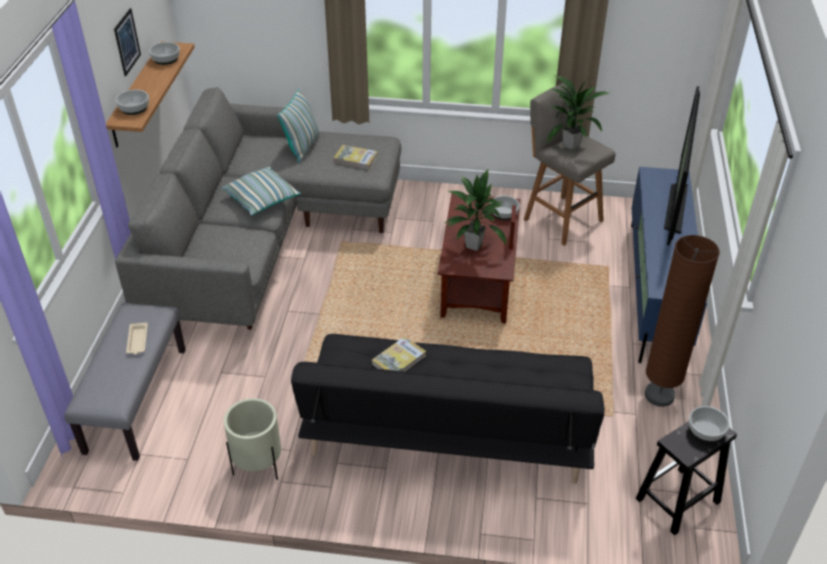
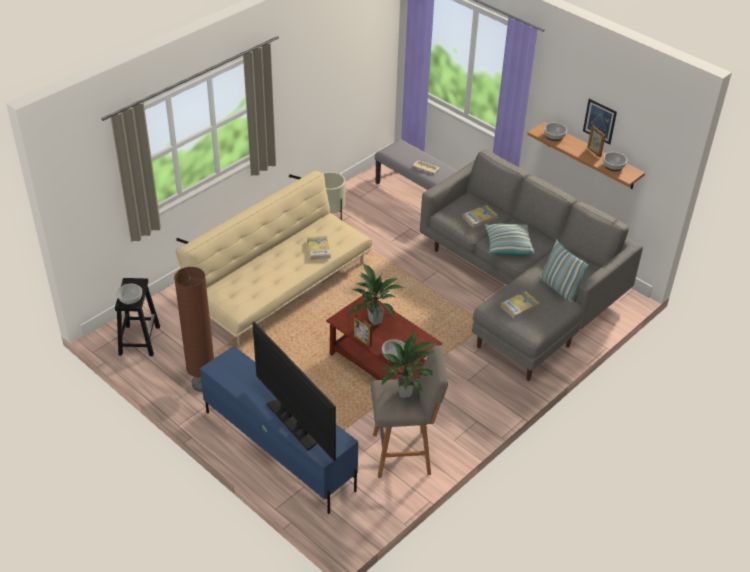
camera: 125 degrees right, 0 degrees up
(148, 76) = (594, 152): none -> picture frame
(228, 236) = (479, 217): none -> book
(449, 429) = (279, 286): black sofa -> beige sofa

